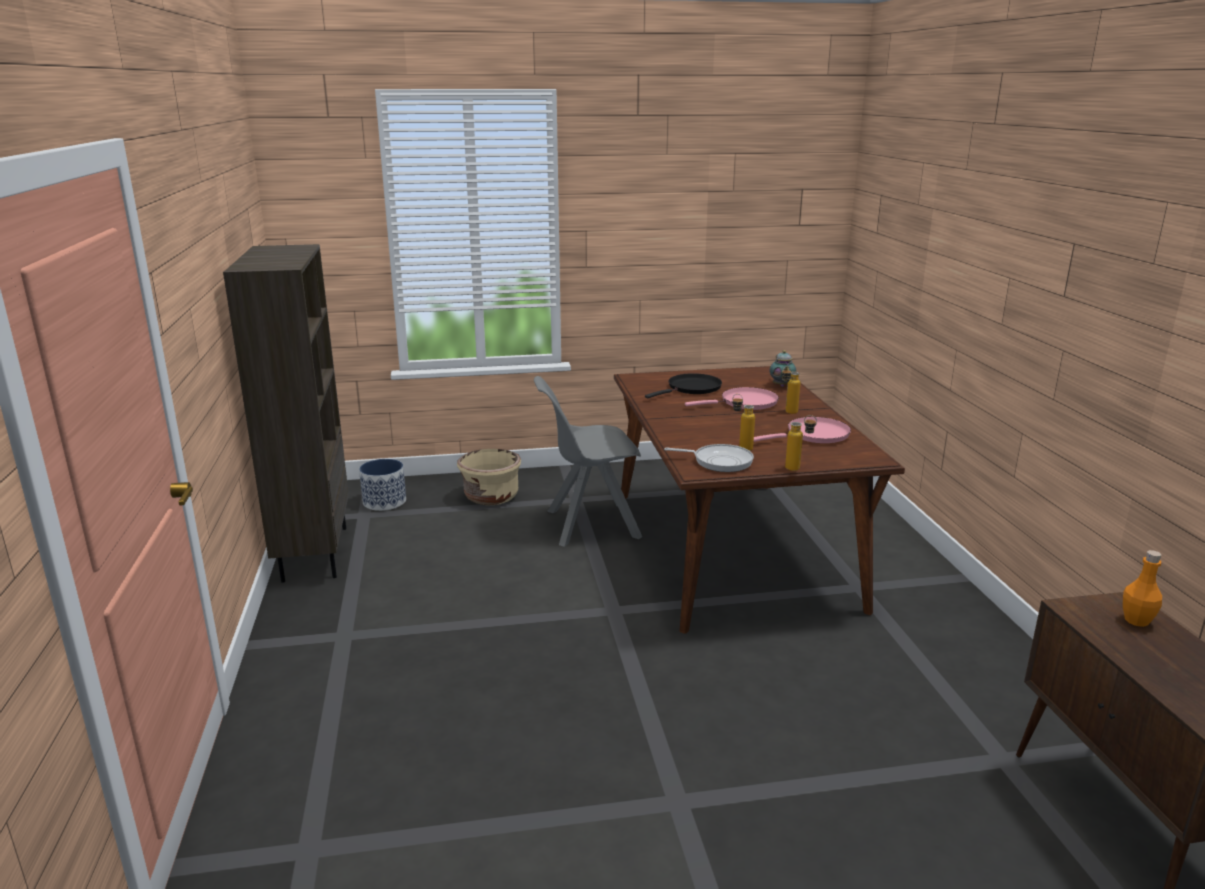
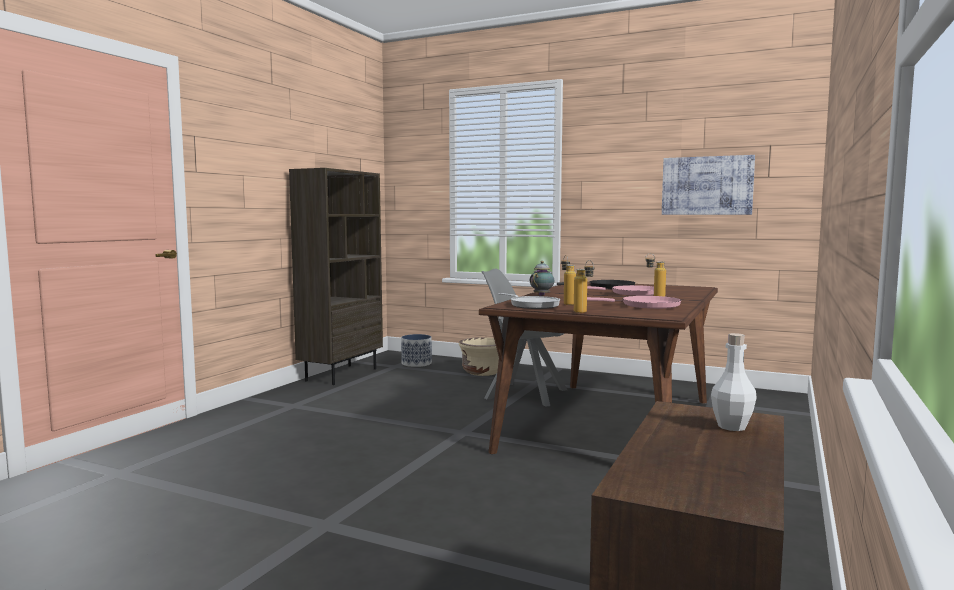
camera: 35 degrees right, 15 degrees down
(737, 236) = (707, 185): none -> picture
(781, 385) = (688, 291): teapot -> teapot (542, 295)
(1136, 620) = (732, 426): orange bottle -> white bottle

